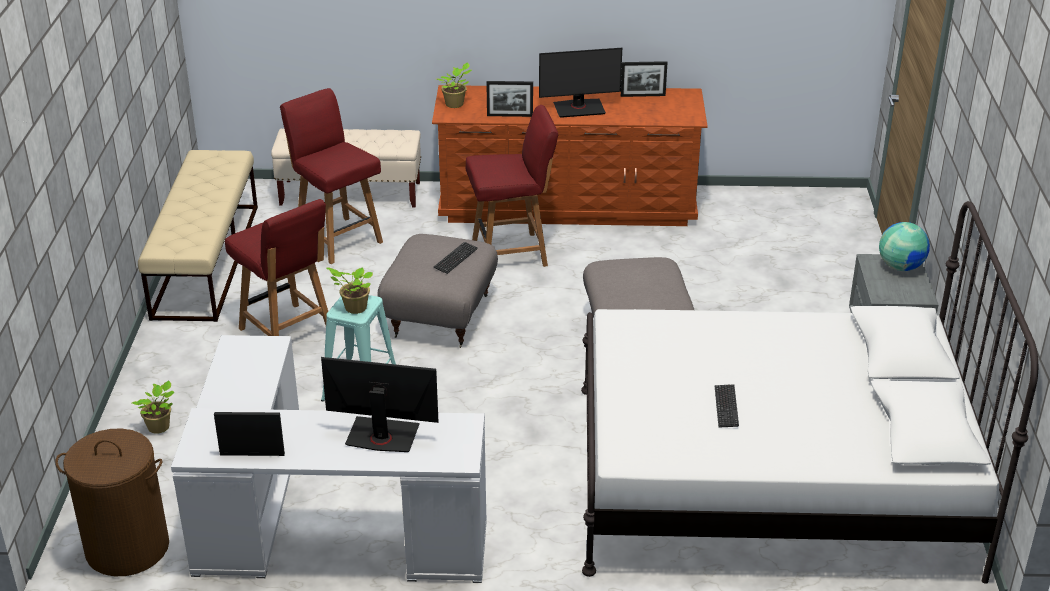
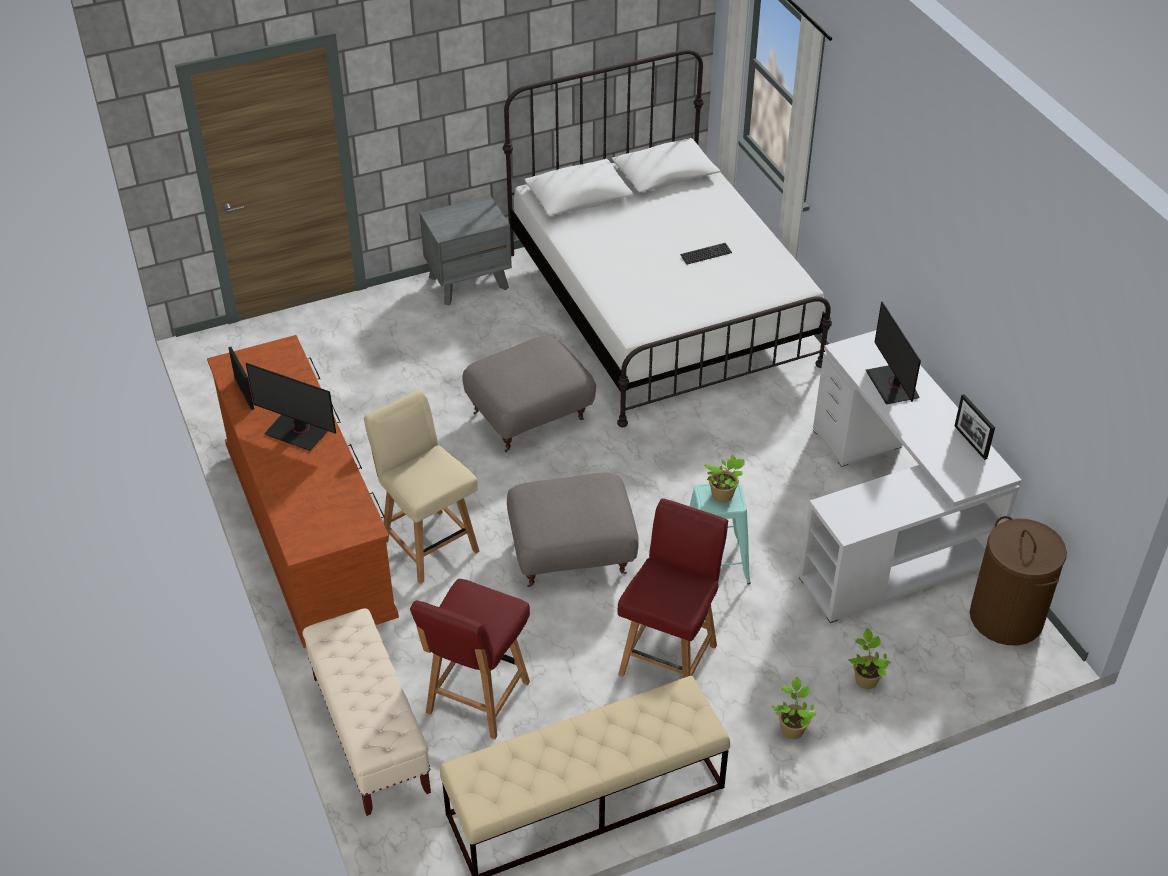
camera: 115 degrees left, 10 degrees up
(455, 259) = (564, 493): keyboard -> none
(456, 104) = (335, 530): potted plant -> potted plant (792, 728)
(510, 115) = (342, 477): picture frame -> none
(511, 253) = (429, 544): red chair -> beige chair
(579, 108) = (298, 431): monitor -> monitor turned 150 degrees clockwise
(900, 266) = (445, 219): globe -> none

